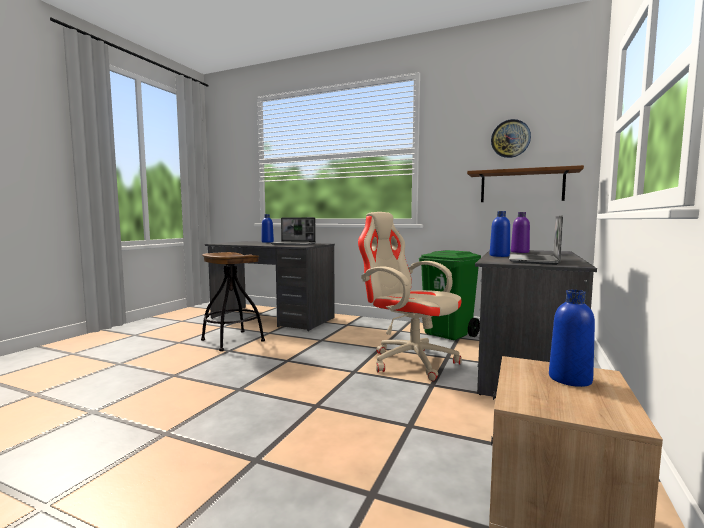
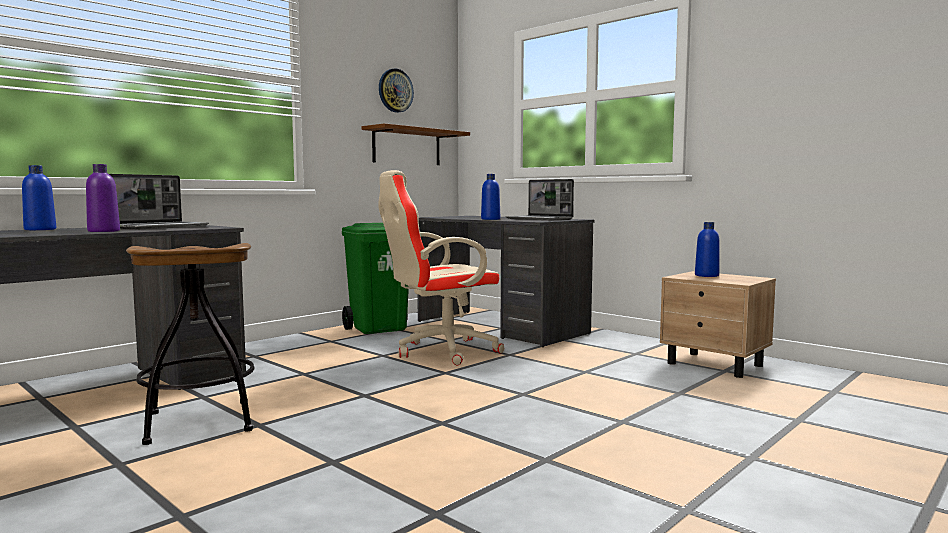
camera: 70 degrees left, 0 degrees up
(520, 252) = (462, 217): purple bottle -> purple bottle (104, 231)

